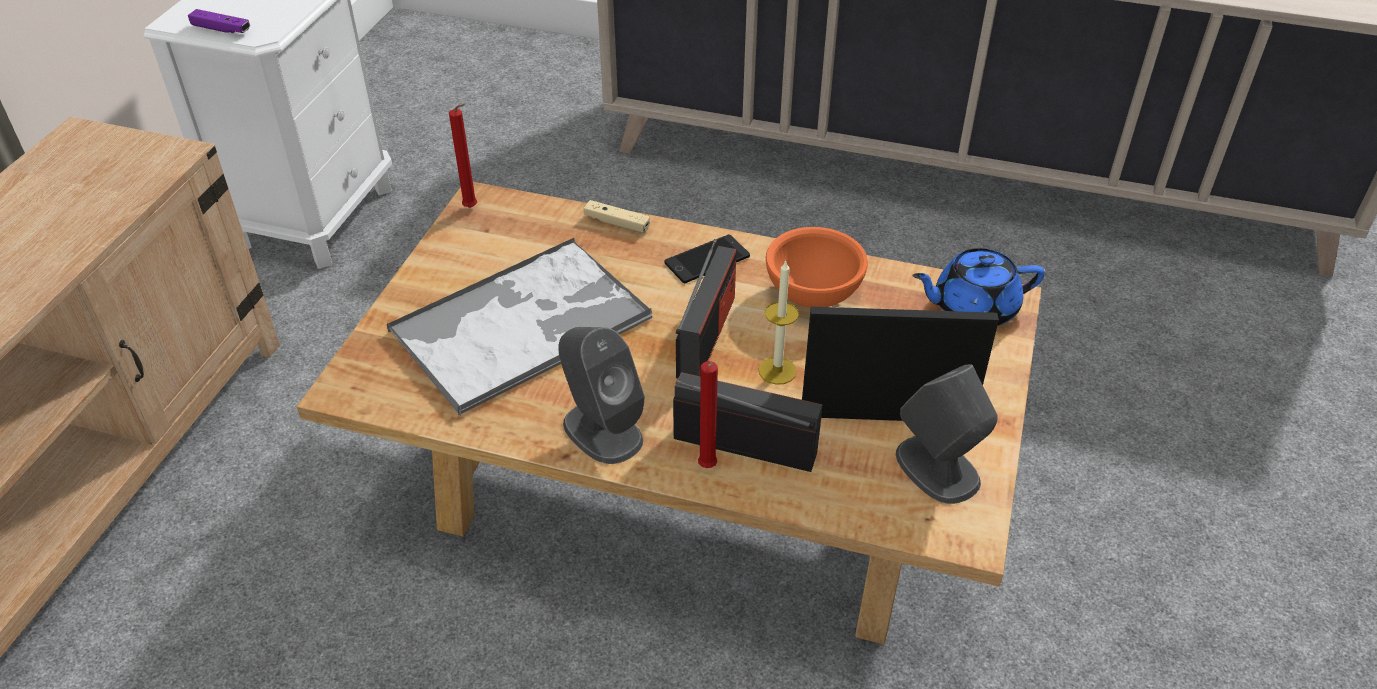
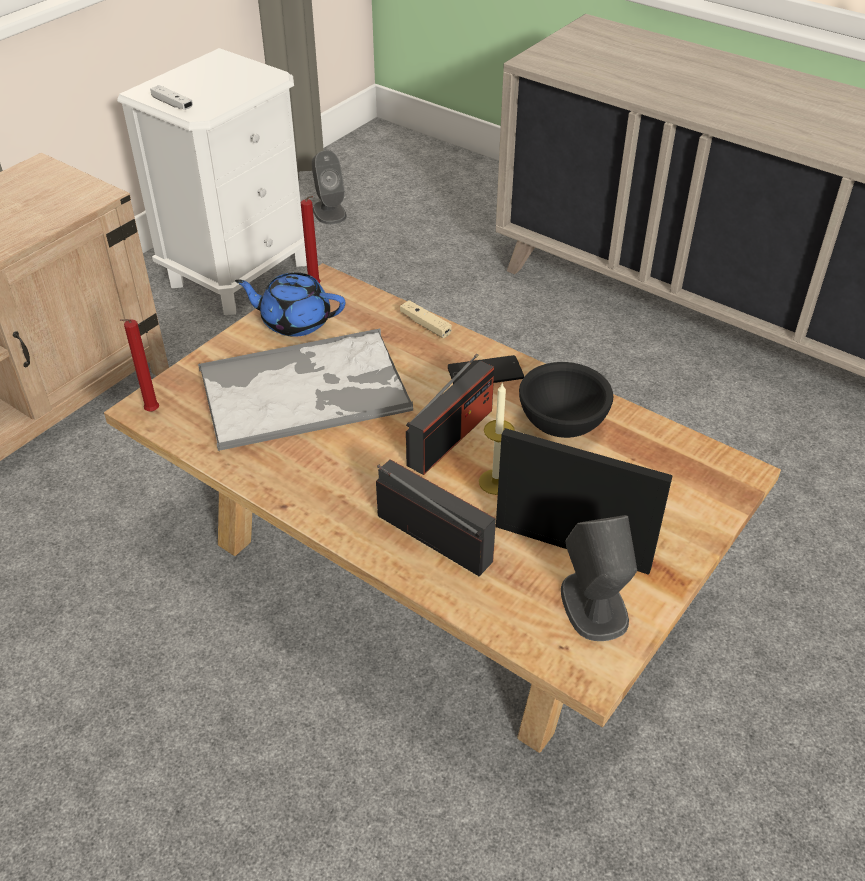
camera: 20 degrees right, 0 degrees up
(221, 29) = (172, 104): purple game controller -> white game controller
(602, 430) = (323, 493): grey speaker -> grey speaker (329, 212)
(707, 468) = (392, 548): red candle -> red candle (151, 412)
(814, 294) = (563, 424): orange bowl -> black bowl
(973, 308) = (703, 472): blue teapot -> blue teapot (295, 321)

